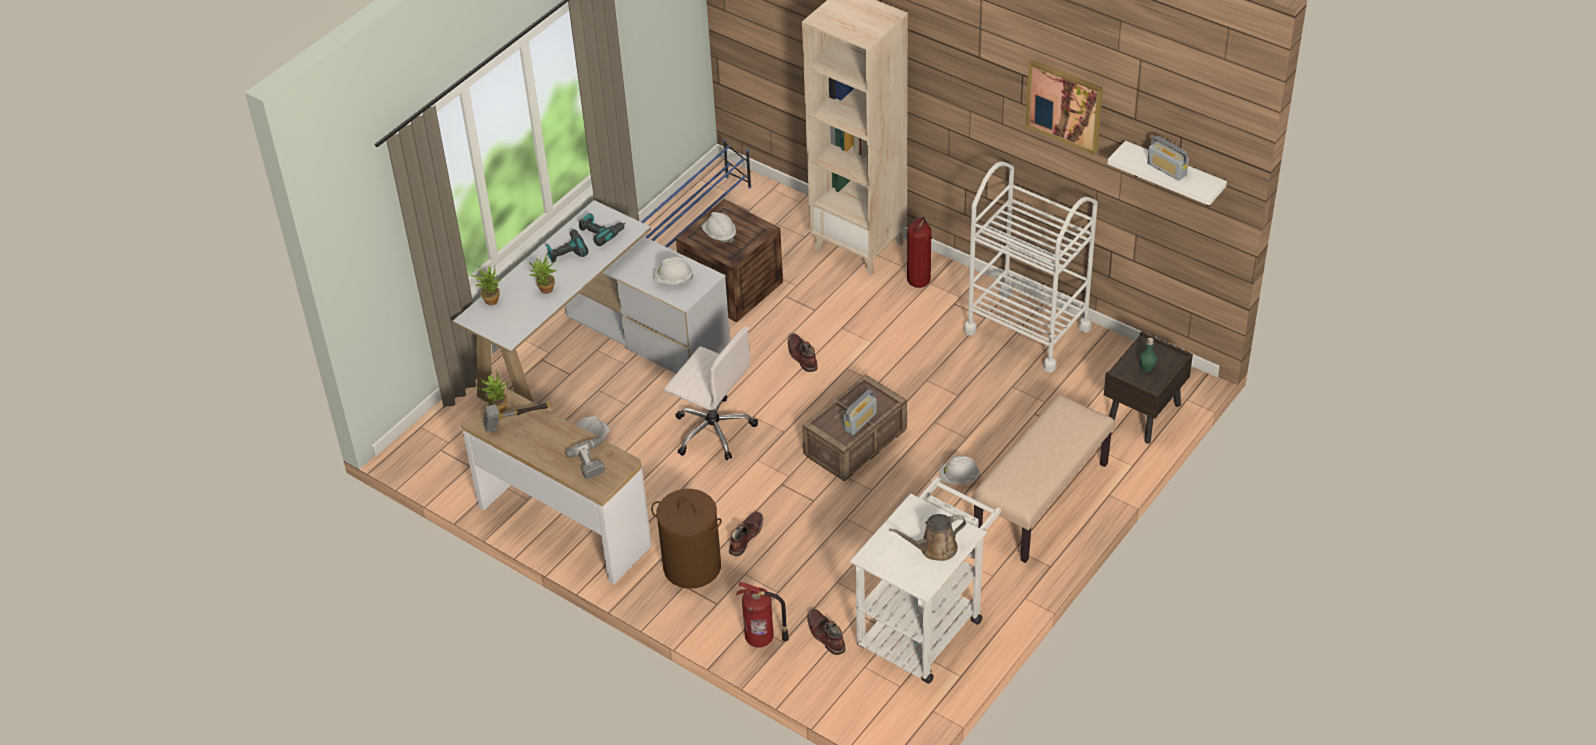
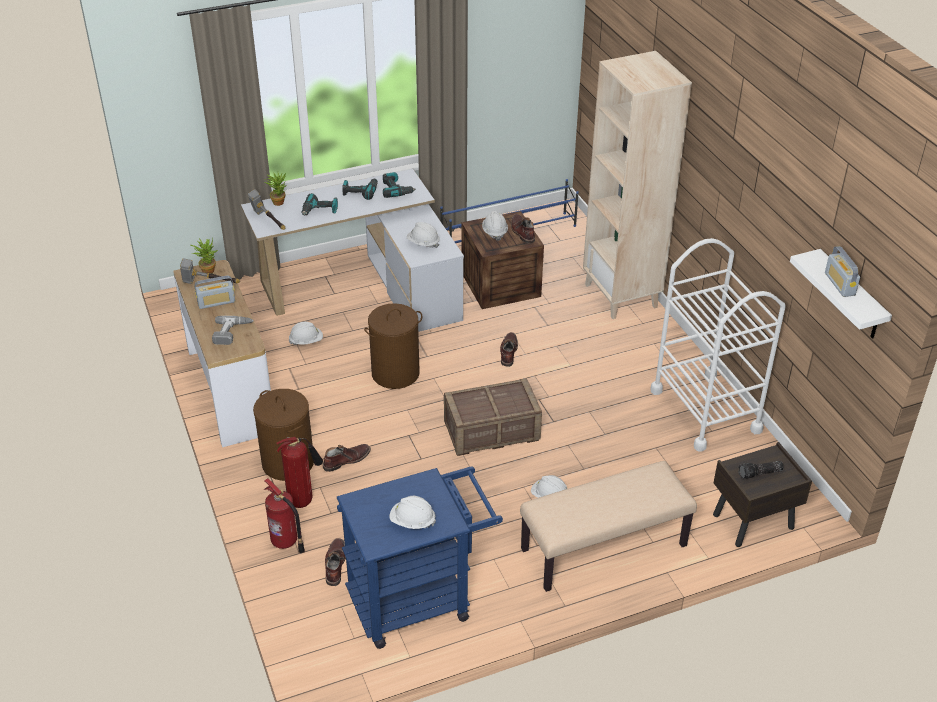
camera: 30 degrees right, 5 degrees down
(503, 326) = (268, 221): none -> hammer
(545, 291) = (320, 211): potted plant -> power drill
(712, 430) = (395, 373): white office chair -> brown laundry basket
(746, 222) = (522, 232): none -> brown boot
(860, 422) = (490, 410): radio -> radio (216, 302)
(919, 280) = (647, 338): fire extinguisher -> fire extinguisher (303, 500)
(925, 625) = (419, 599): white cart -> blue cart
(934, 548) = (412, 521): brown watering can -> white hard hat
(1065, 105) = (783, 200): picture -> none
(1147, 368) = (760, 474): green bottle -> flashlight

